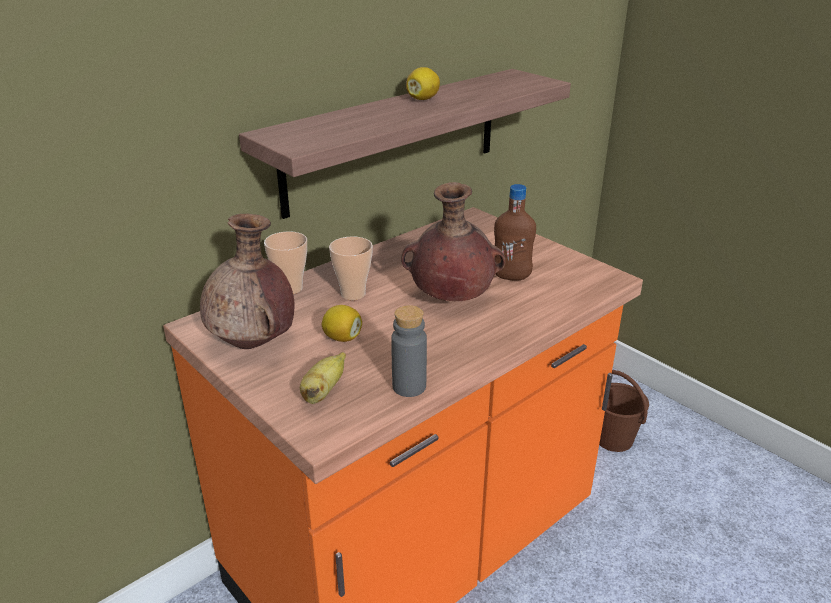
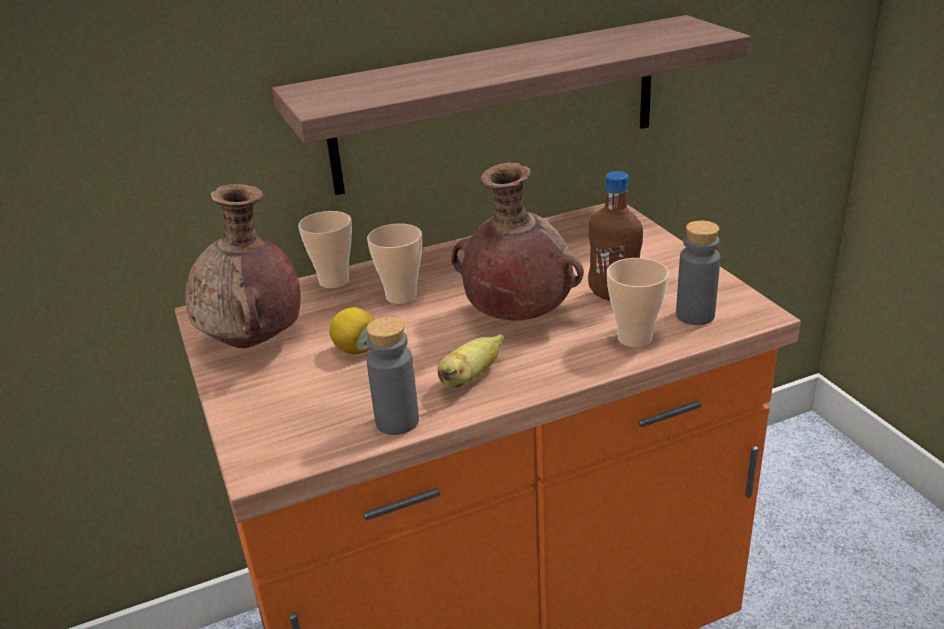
camera: 20 degrees right, 0 degrees up
(323, 391) = (295, 412): banana -> banana (470, 377)
(422, 99) = (527, 52): lemon -> none
(543, 304) = (634, 338): none -> cup
(574, 284) = (695, 315): none -> grey bottle
(614, 439) = (817, 541): brown bucket -> none

